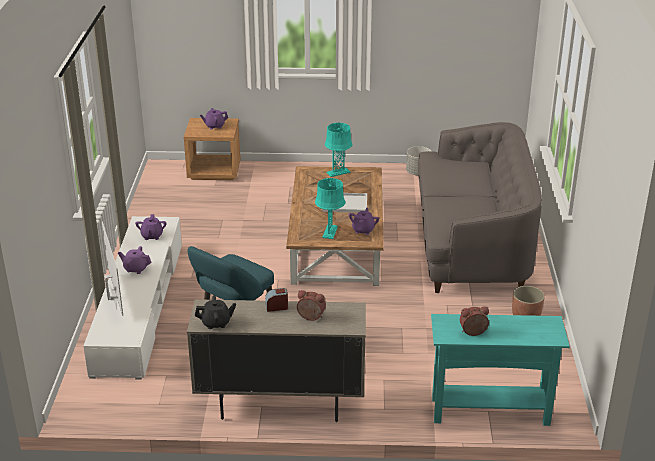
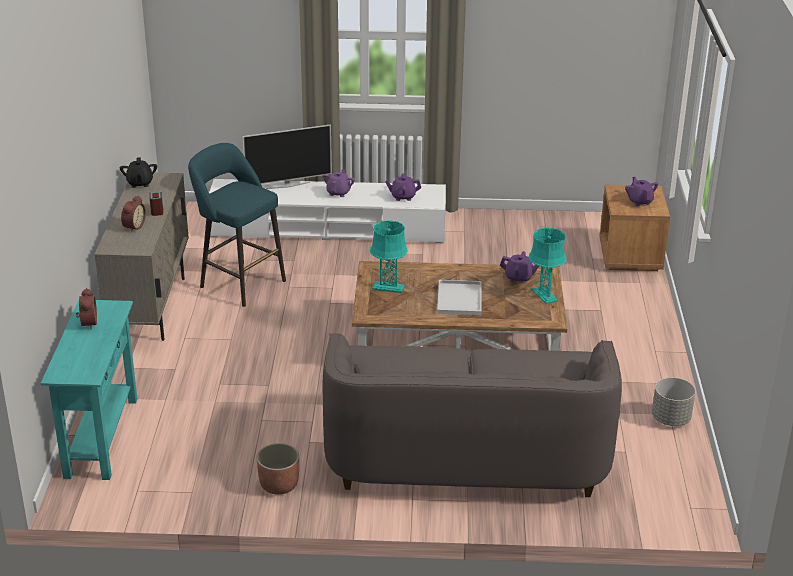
camera: 90 degrees right, 0 degrees up
(363, 230) = (393, 310): purple teapot -> purple teapot (519, 278)

